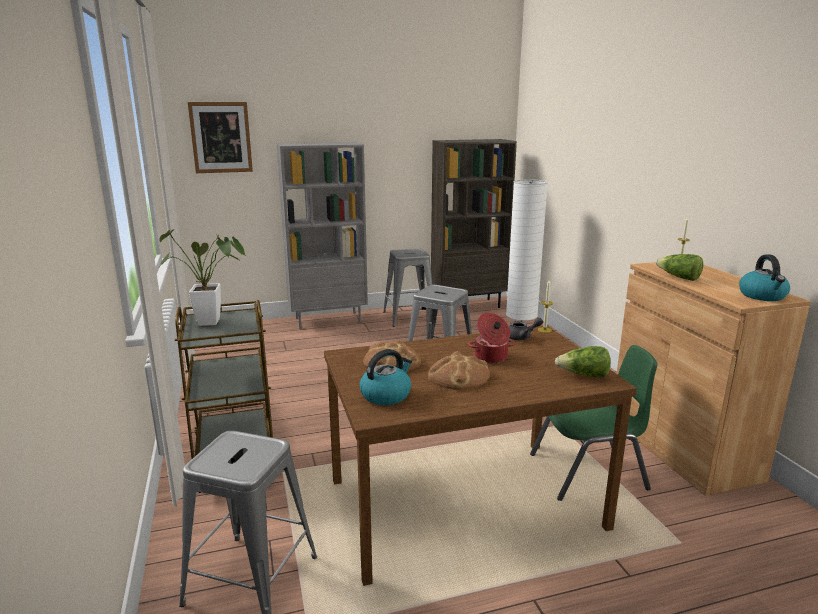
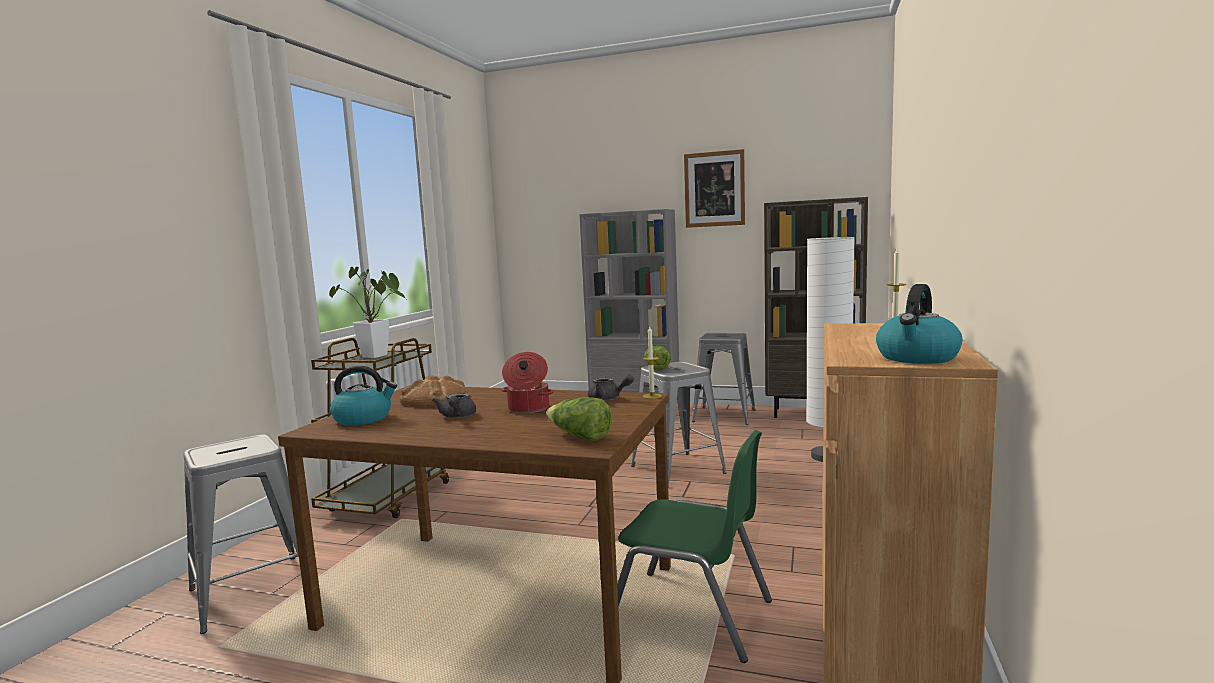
camera: 35 degrees right, 10 degrees down
(221, 137) = (544, 211): picture -> picture (714, 189)
(458, 376) = (457, 417): bread -> grey teapot
(679, 277) = (846, 336): lettuce -> lettuce (656, 367)

